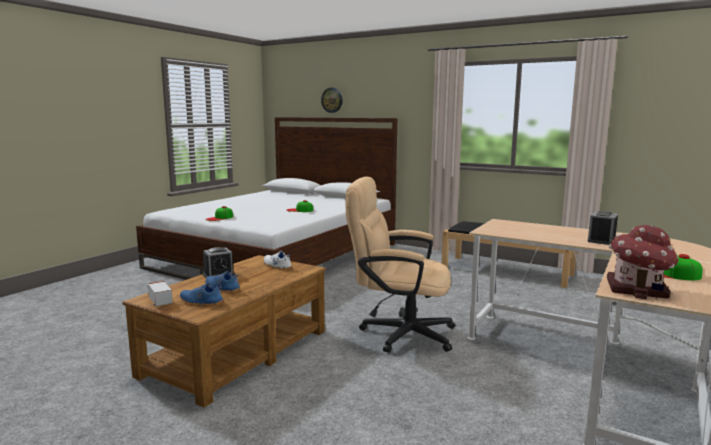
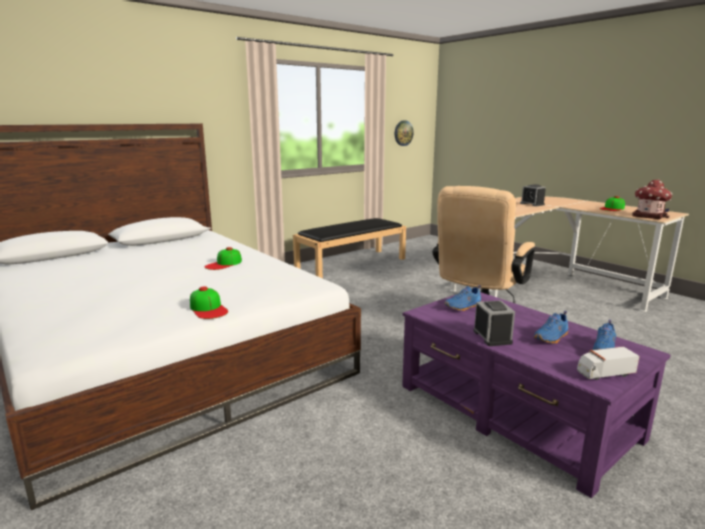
camera: 70 degrees left, 5 degrees up
(236, 352) = (514, 412): brown coffee table -> purple coffee table
(277, 266) = (463, 307): white shoe -> blue shoe
(332, 100) = (77, 95): wall clock -> wall clock (403, 133)

